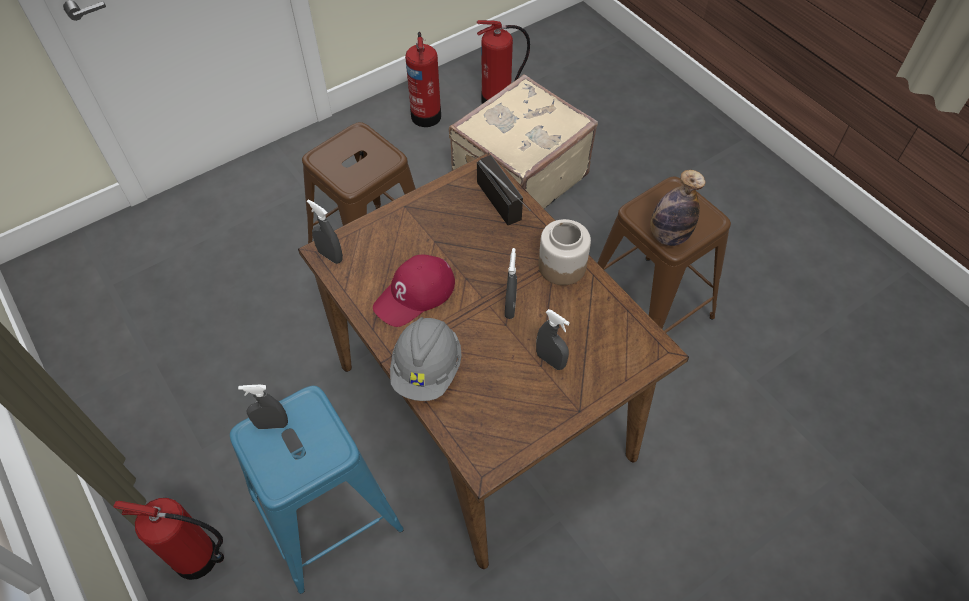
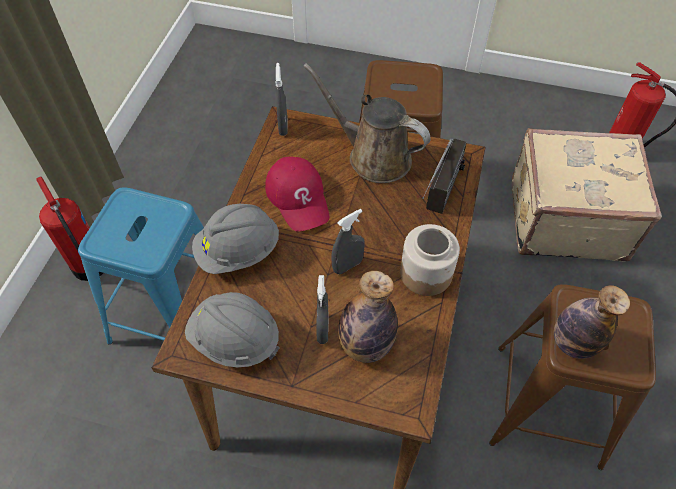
camera: 50 degrees right, 0 degrees up
(272, 424) = (140, 205): grey spray bottle -> none
(415, 294) = (298, 197): red cap -> red cap turned 120 degrees counterclockwise
(426, 114) = (548, 120): fire extinguisher -> none
(426, 221) = (373, 156): none -> brown watering can
(506, 423) = (234, 339): none -> grey hard hat
(587, 343) = (365, 345): none -> bottle

